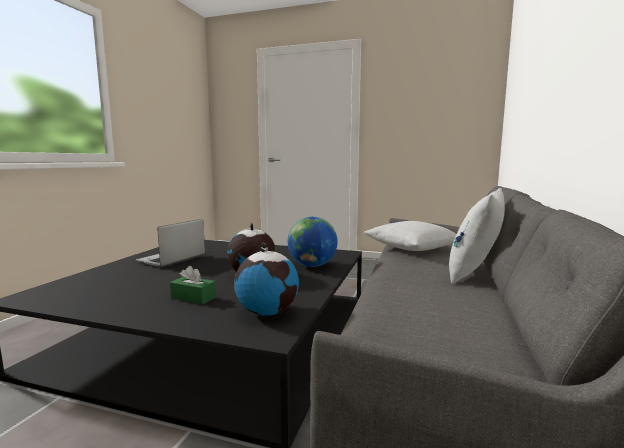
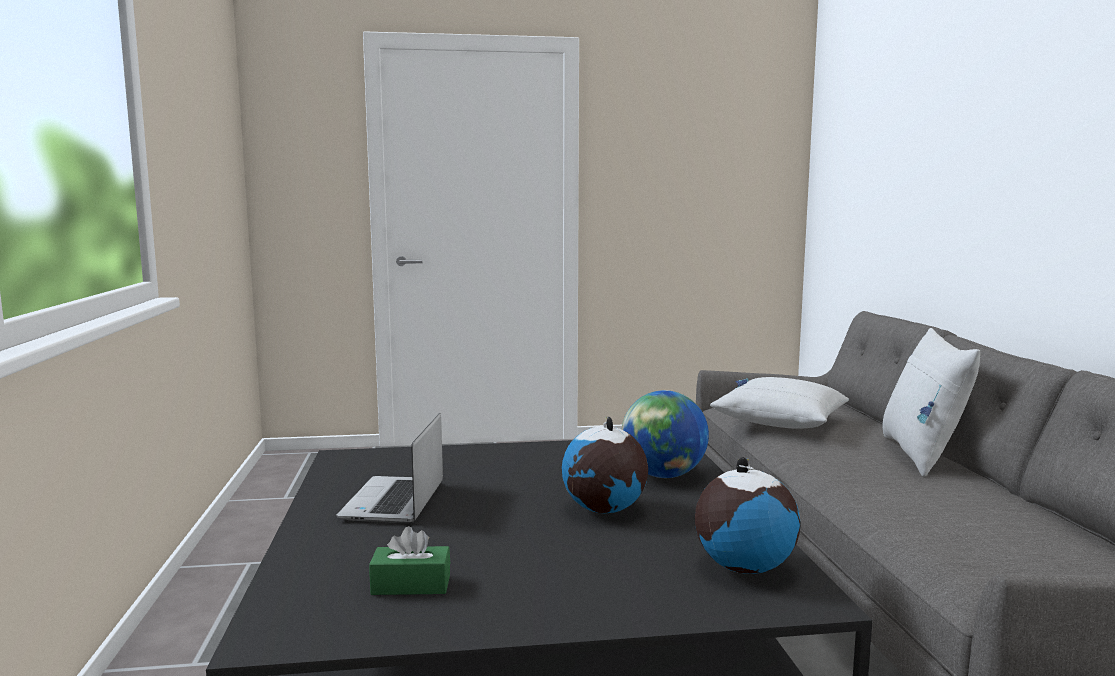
camera: 25 degrees left, 0 degrees up
(193, 298) = (591, 568): green tissue box -> green tissue box (411, 585)

